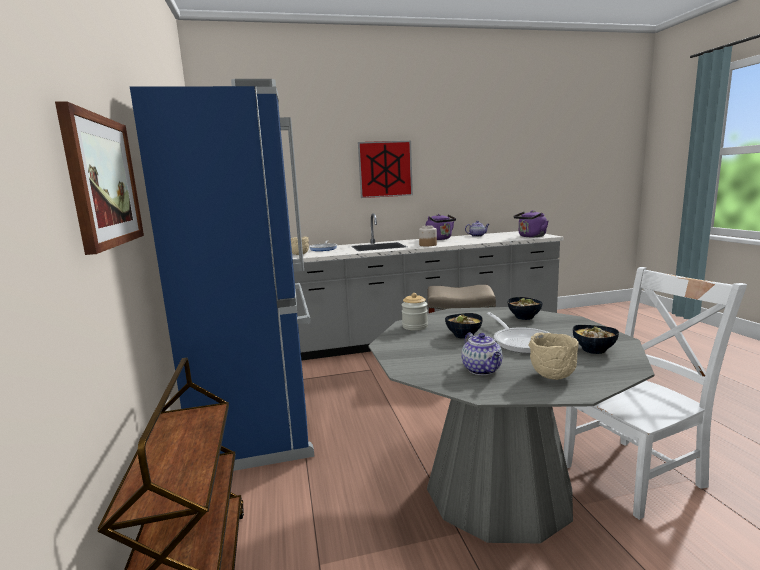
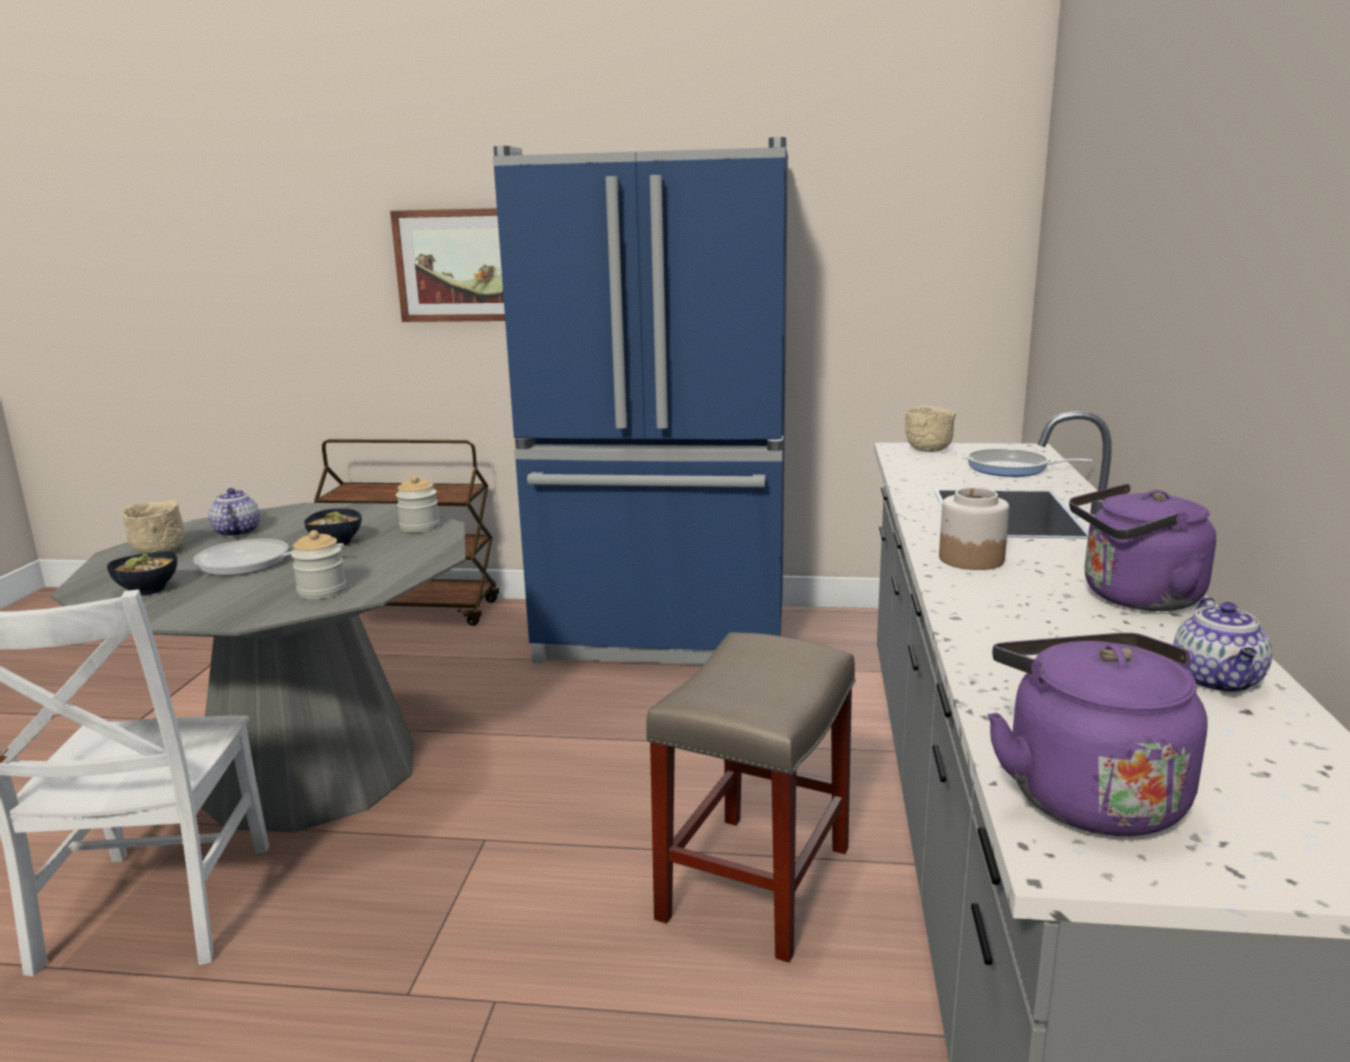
camera: 110 degrees right, 5 degrees up
(385, 169) = (1191, 264): picture -> none
(482, 370) = (237, 532): teapot -> teapot turned 75 degrees clockwise
(524, 317) = (322, 591): bowl -> jar

